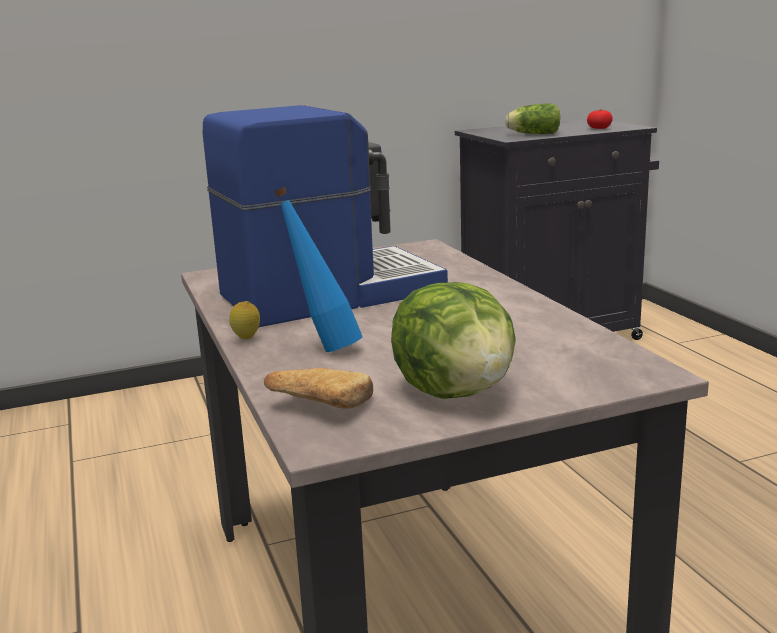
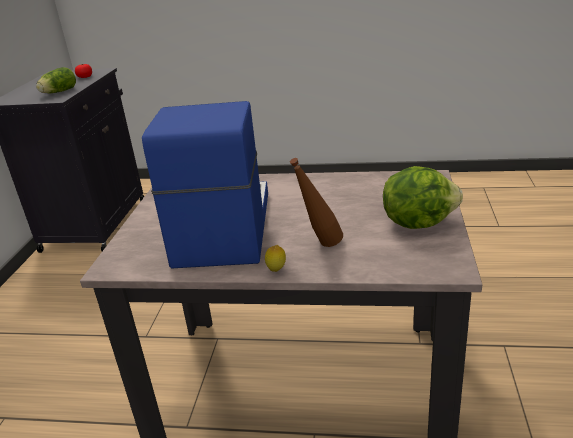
camera: 60 degrees left, 10 degrees up
(317, 405) = (406, 262): bread -> none
(323, 347) = (320, 246): blue bottle -> brown bottle

